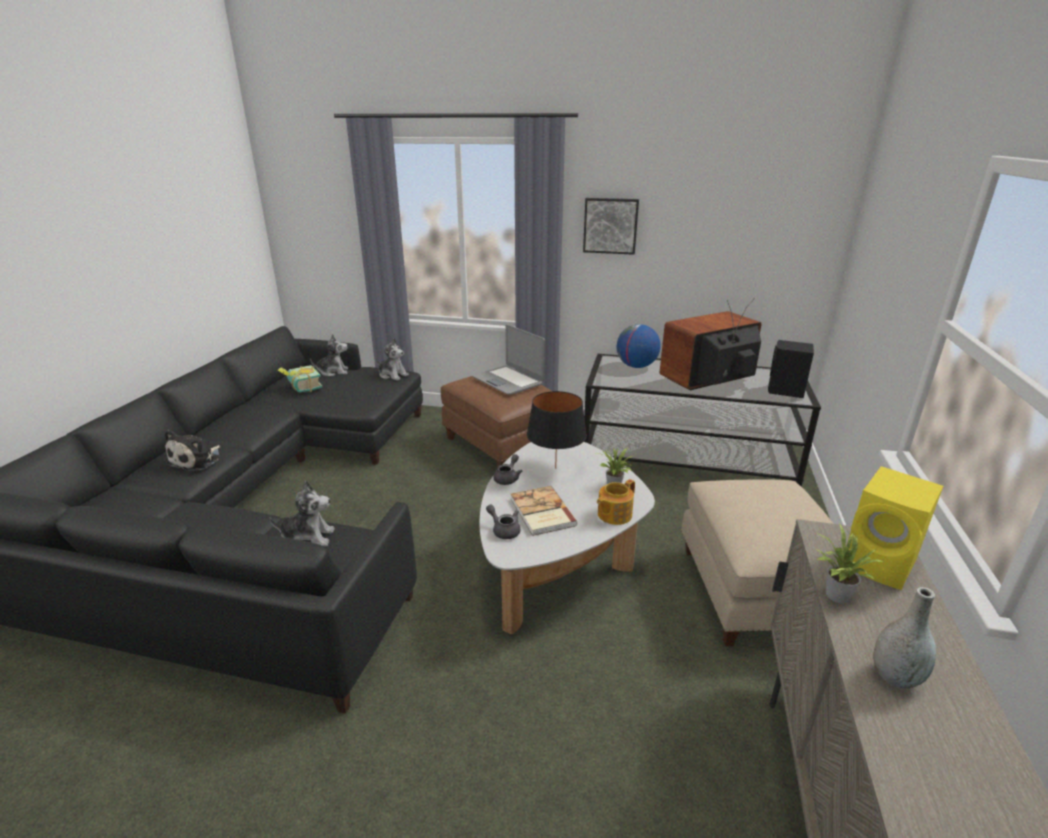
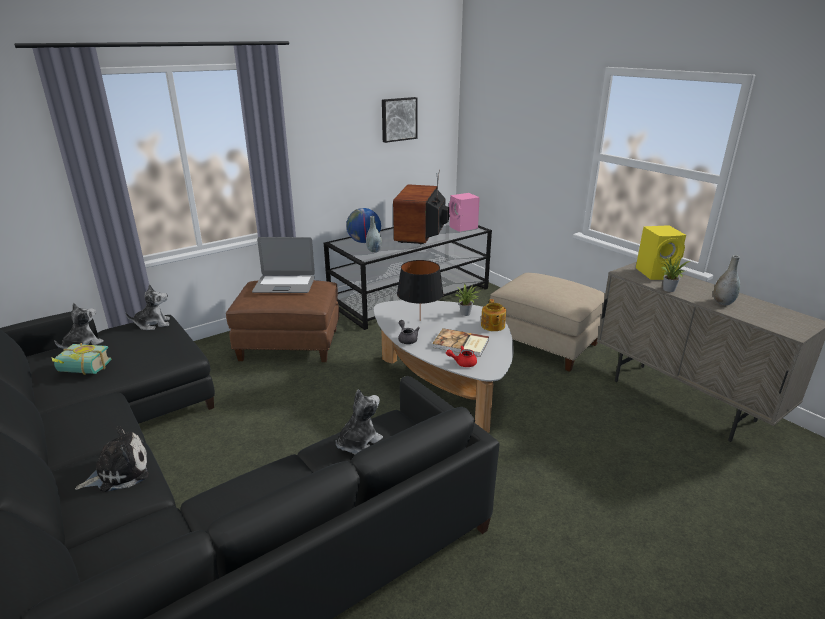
camera: 50 degrees left, 0 degrees up
(197, 460) = (119, 472): plush toy -> plush toy turned 90 degrees counterclockwise
(504, 530) = (462, 363): grey teapot -> red teapot
(610, 225) = (317, 134): picture -> picture (398, 119)
(626, 378) = (374, 251): none -> grey vase
(785, 391) = (463, 228): black speaker -> pink speaker

